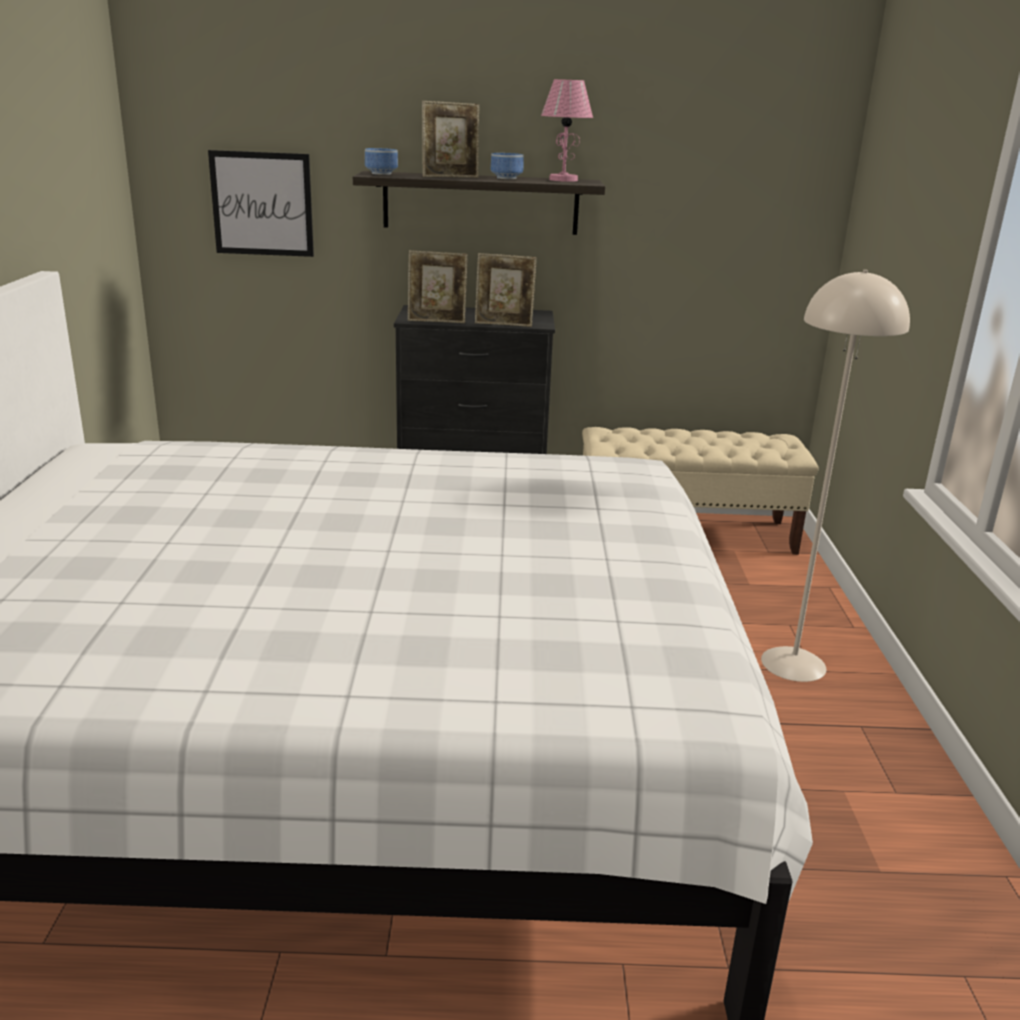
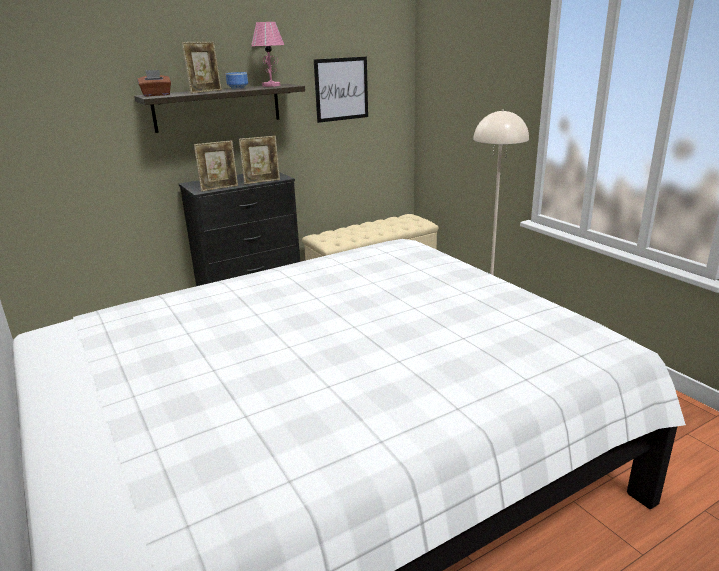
camera: 30 degrees left, 0 degrees up
(262, 204) = (60, 129): picture -> picture (341, 89)
(383, 173) = (156, 95): bowl -> brown tissue box

